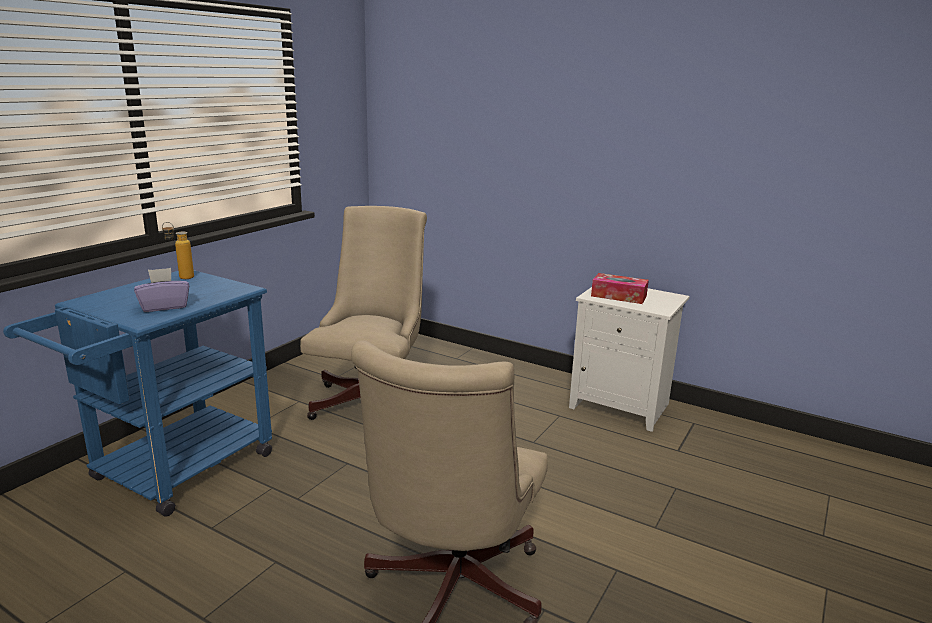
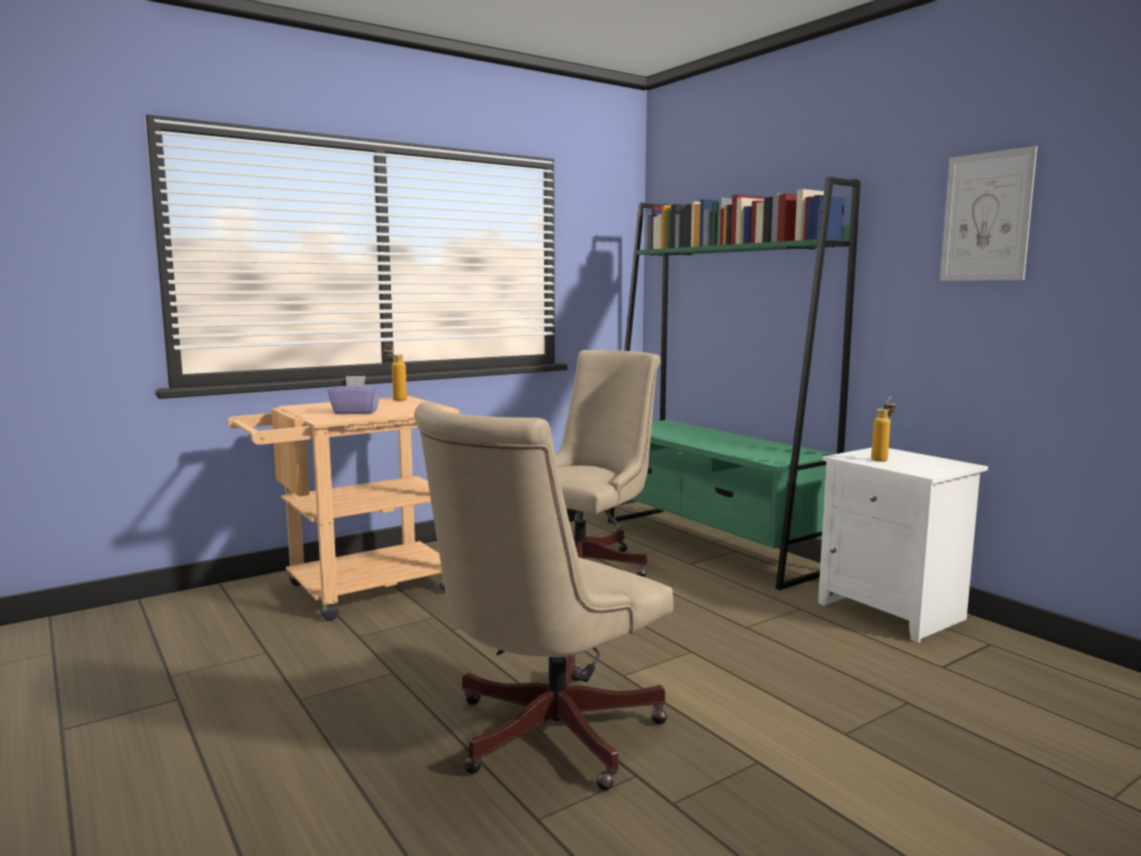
camera: 25 degrees right, 10 degrees down
(171, 473) = (357, 591): blue cart -> beige cart
(458, 361) = (711, 545): none -> green bookcase
(618, 296) = (882, 459): tissue box -> bottle
(694, 105) = (986, 217): none -> picture

